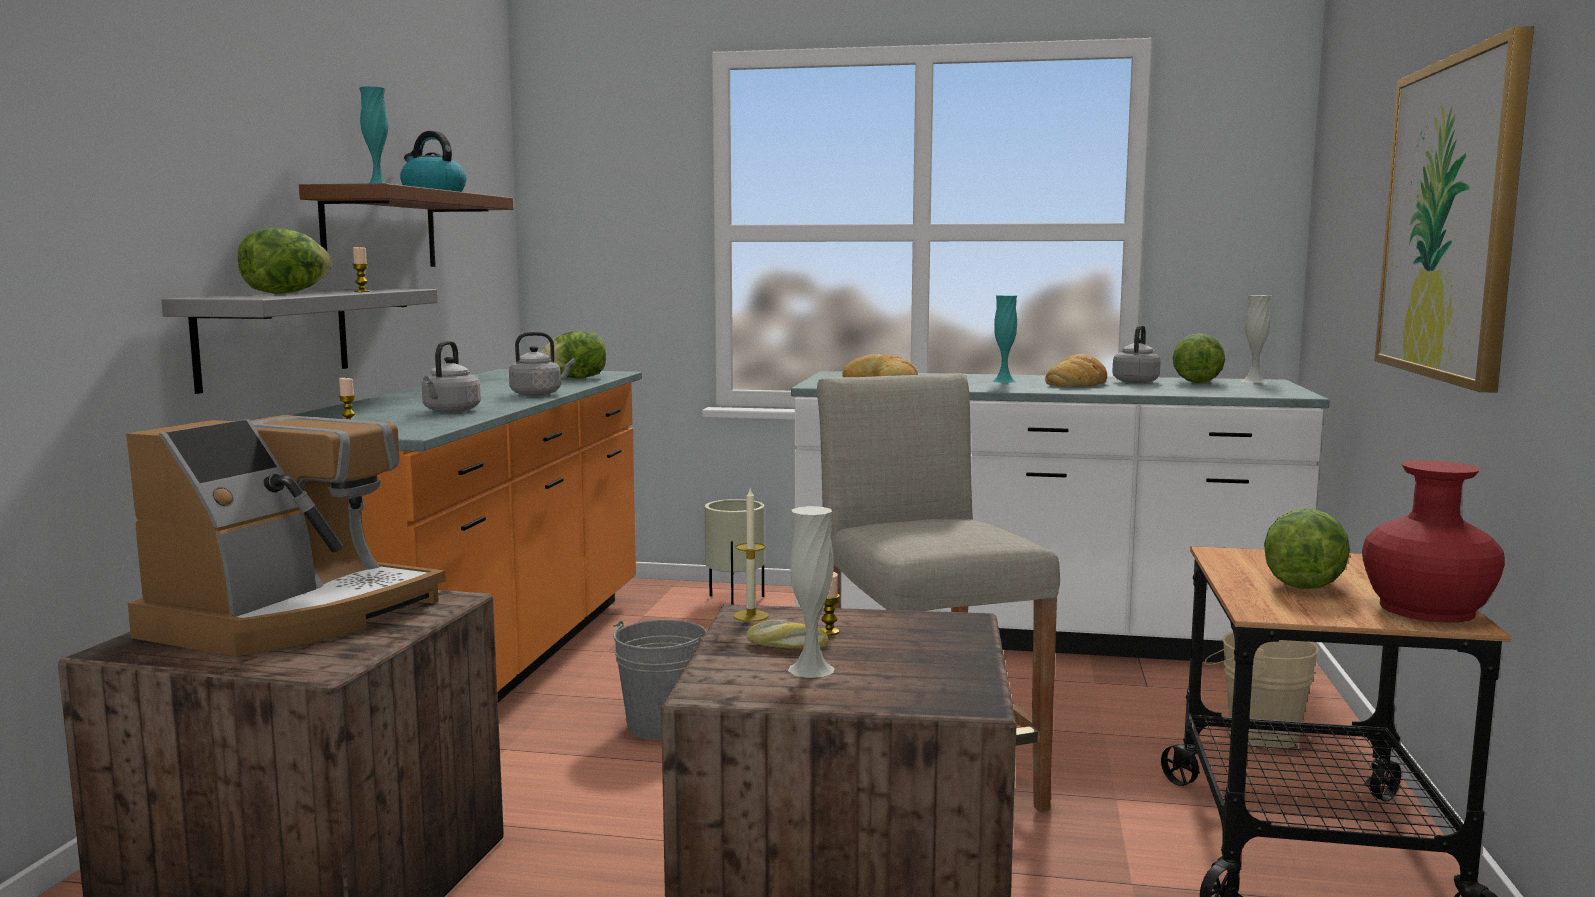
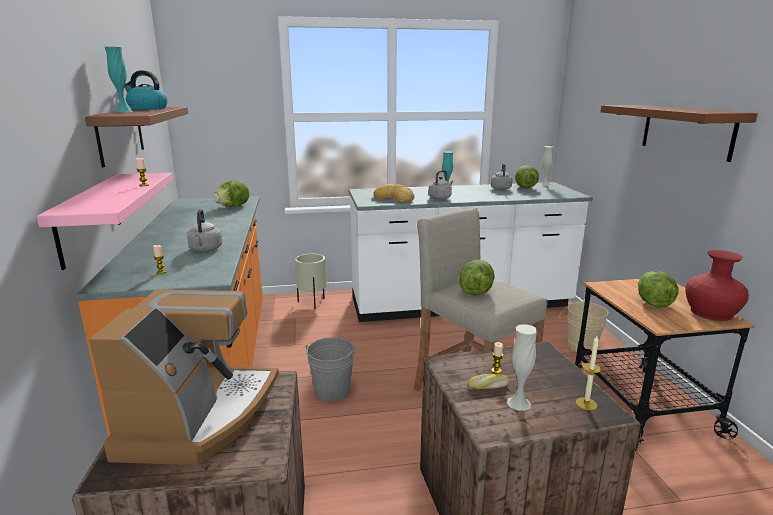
camera: 20 degrees left, 10 degrees up
(274, 336) = (89, 217): grey shelf -> pink shelf
(286, 293) = (102, 194): lettuce -> lettuce (476, 292)
(539, 394) = (234, 225): grey kettle -> grey kettle (440, 198)
(751, 616) = (448, 365): candle -> candle (586, 404)
(1076, 383) = (478, 191): bread -> none
(1450, 219) = (686, 130): picture -> brown shelf

